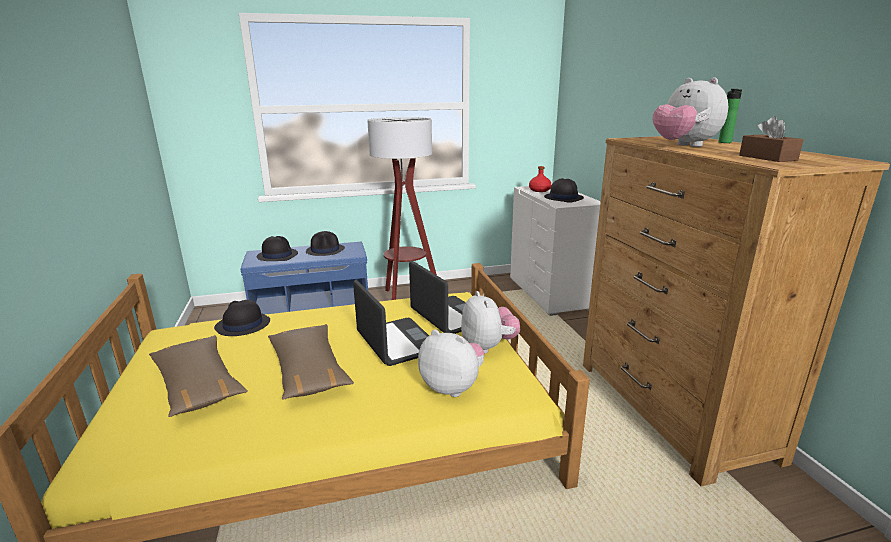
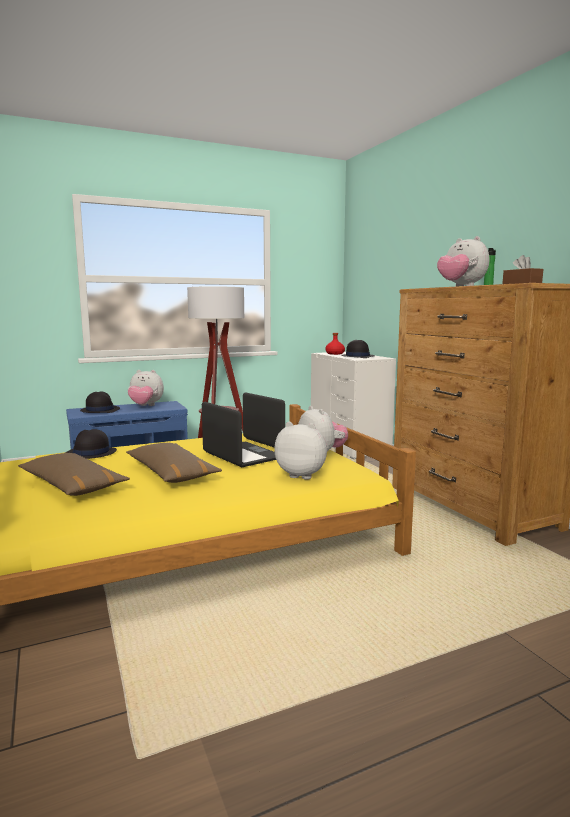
camera: 10 degrees left, 10 degrees down
(325, 250) = (145, 406): black hat -> plush toy

